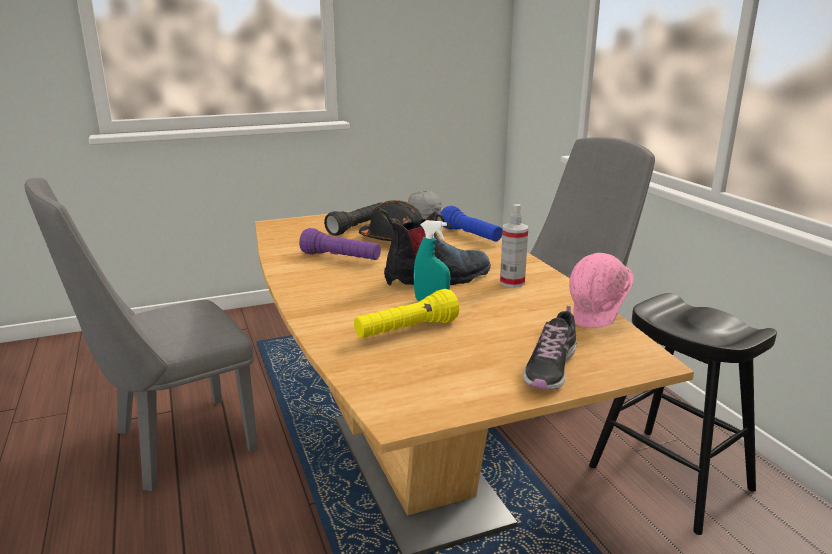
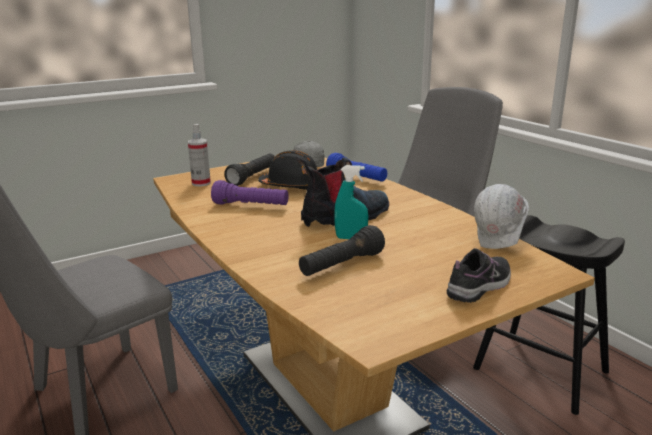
camera: 10 degrees left, 0 degrees up
(406, 331) = (341, 265): yellow flashlight -> black flashlight
(512, 282) = (412, 216): spray bottle -> spray bottle (201, 183)
(550, 368) = (480, 286): shoe -> shoe turned 150 degrees counterclockwise
(598, 321) = (499, 242): pink hard hat -> white hard hat

